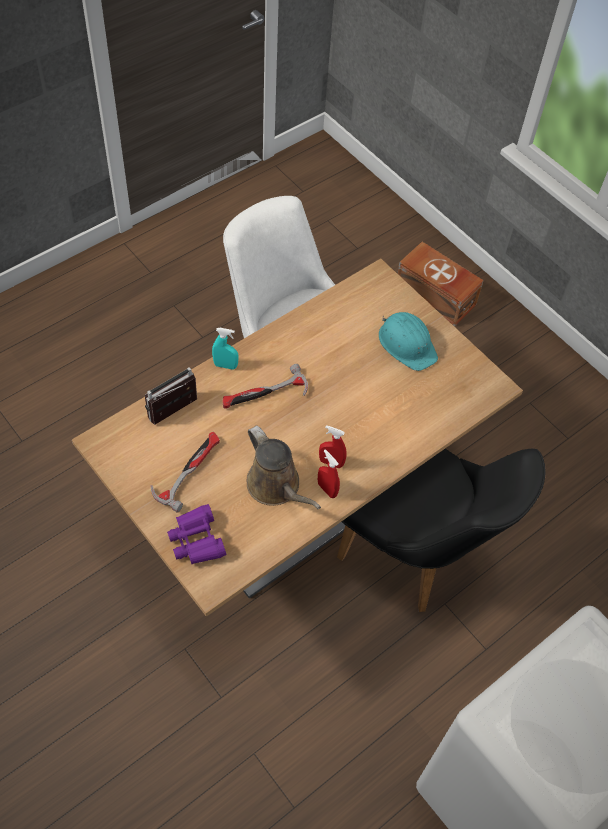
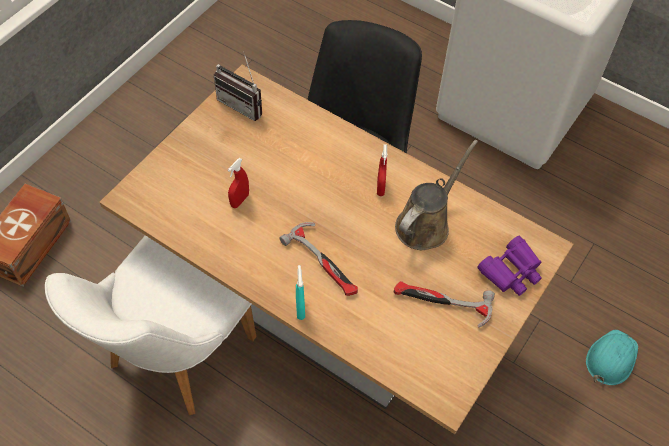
camera: 105 degrees left, 0 degrees up
(175, 413) = (380, 337): radio -> radio (244, 104)
(327, 489) = (410, 184): red spray bottle -> red spray bottle (239, 200)
(407, 344) = (216, 156): turquoise hard hat -> turquoise hard hat (610, 358)

